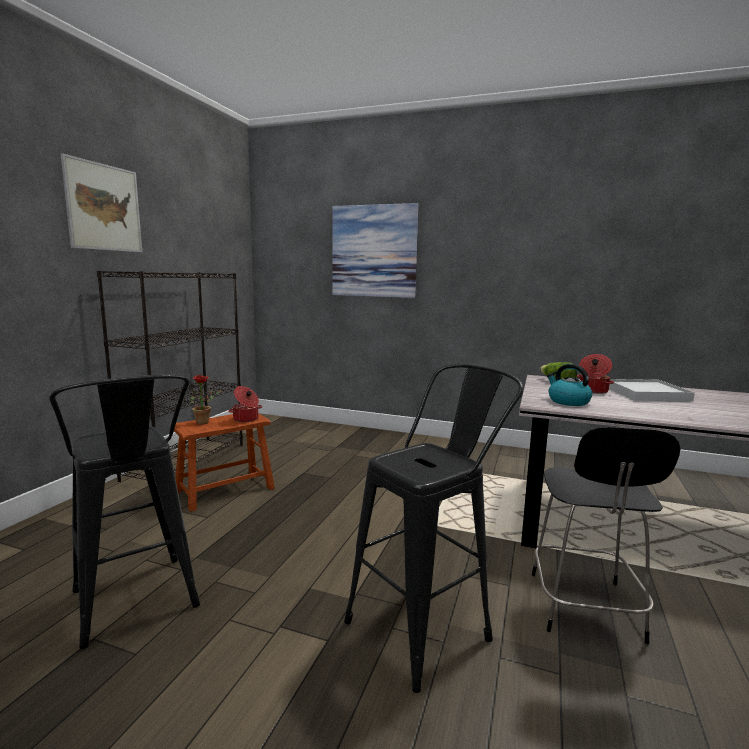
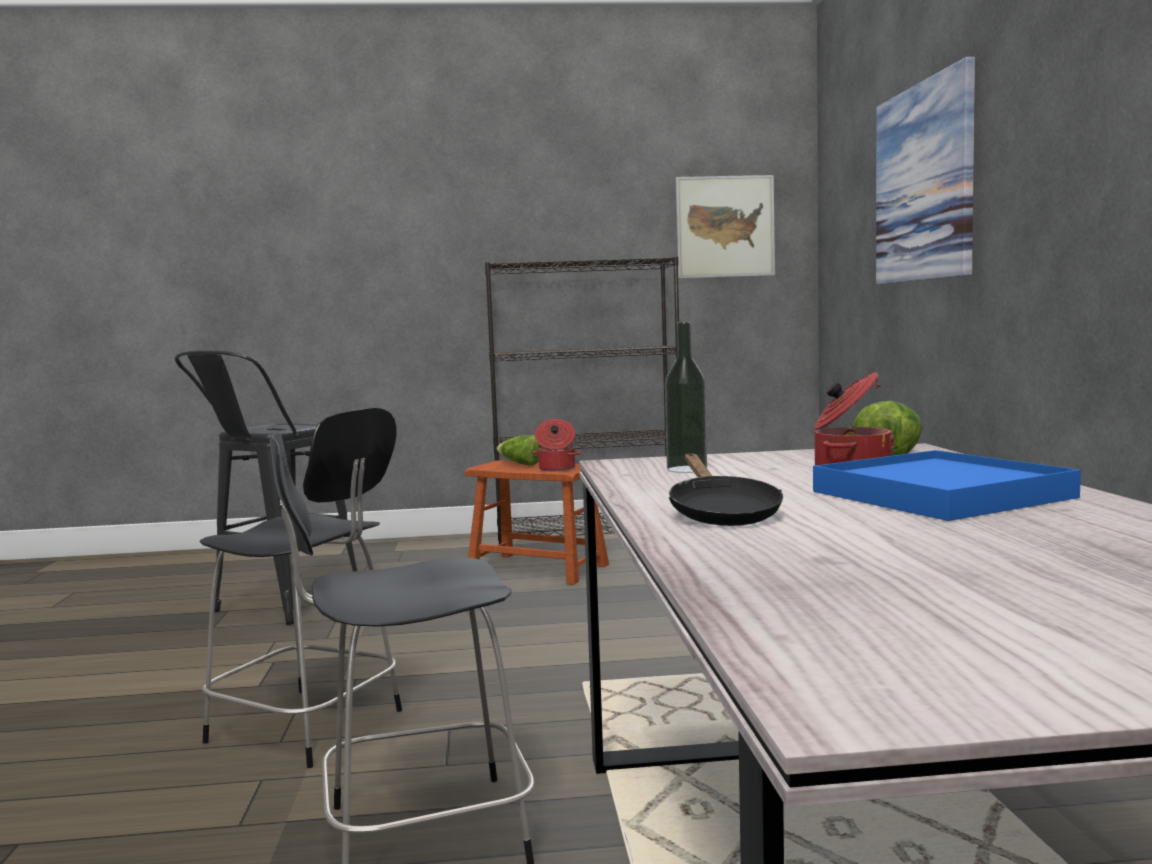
camera: 65 degrees right, 5 degrees down
(104, 207) = (511, 189): picture -> picture (725, 226)
(205, 422) = (520, 464): potted plant -> lettuce
(428, 625) = (311, 727): black stool -> black chair
(568, 401) = (687, 469): kettle -> bottle
(646, 393) = (940, 494): white tray -> blue tray
(676, 414) = (721, 514): none -> black frying pan

